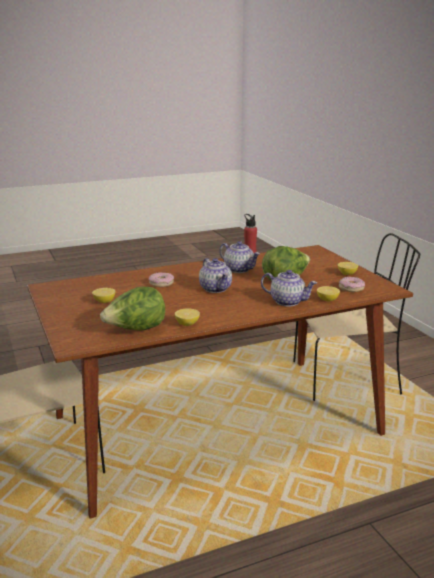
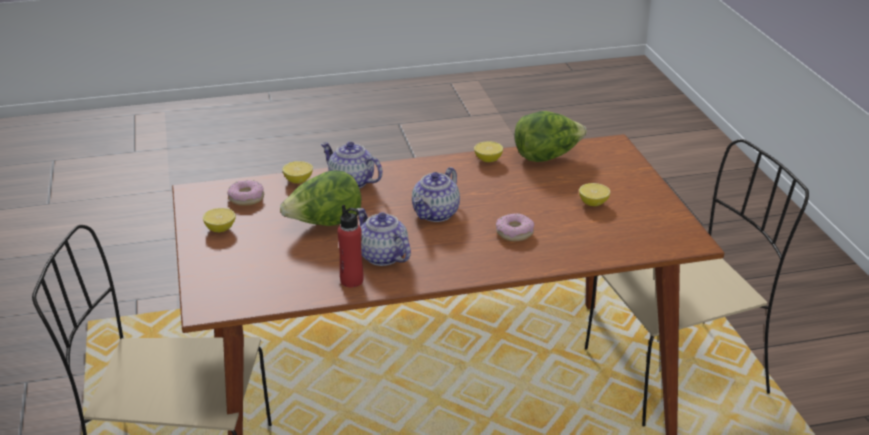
camera: 170 degrees left, 10 degrees up
(216, 289) = (436, 214): teapot -> teapot turned 135 degrees counterclockwise

